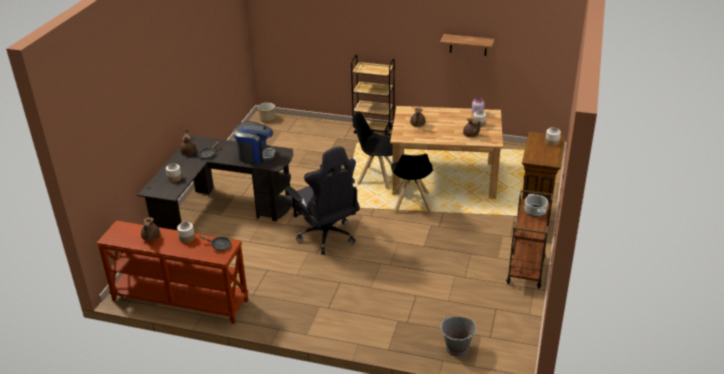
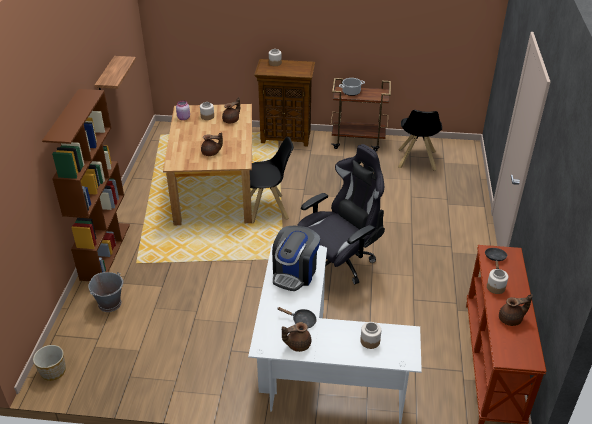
camera: 100 degrees left, 5 degrees up
(220, 211) = (315, 368): black desk -> white desk
(255, 155) = (295, 273): coffee machine -> coffee machine turned 150 degrees counterclockwise
(374, 130) = (105, 251): brown cart -> brown bookcase
(376, 177) = (218, 238): black chair -> black chair (416, 160)
(457, 348) = (464, 173): grey bucket -> grey bucket (110, 303)

